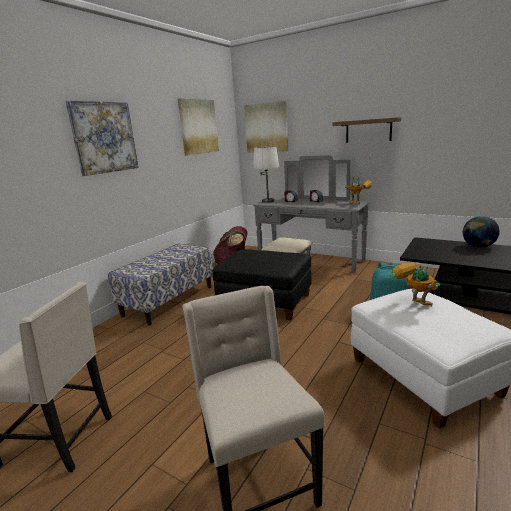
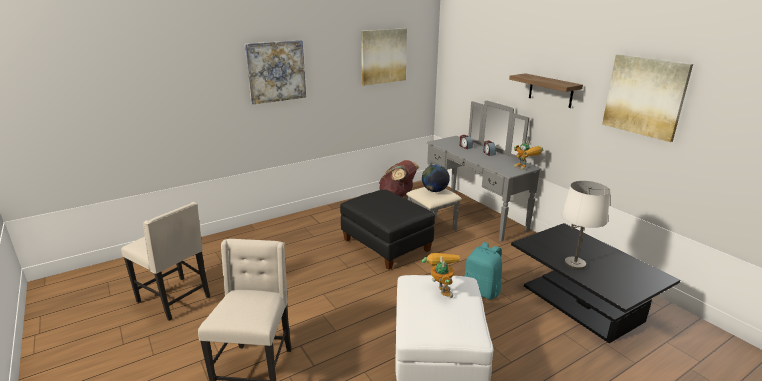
camera: 25 degrees right, 5 degrees up
(169, 300) = (314, 219): bench -> none
(266, 128) = (462, 61): picture -> picture (644, 96)
(268, 201) = (445, 141): white table lamp -> white table lamp (574, 264)
(478, 246) = (612, 255): globe -> globe (434, 190)

